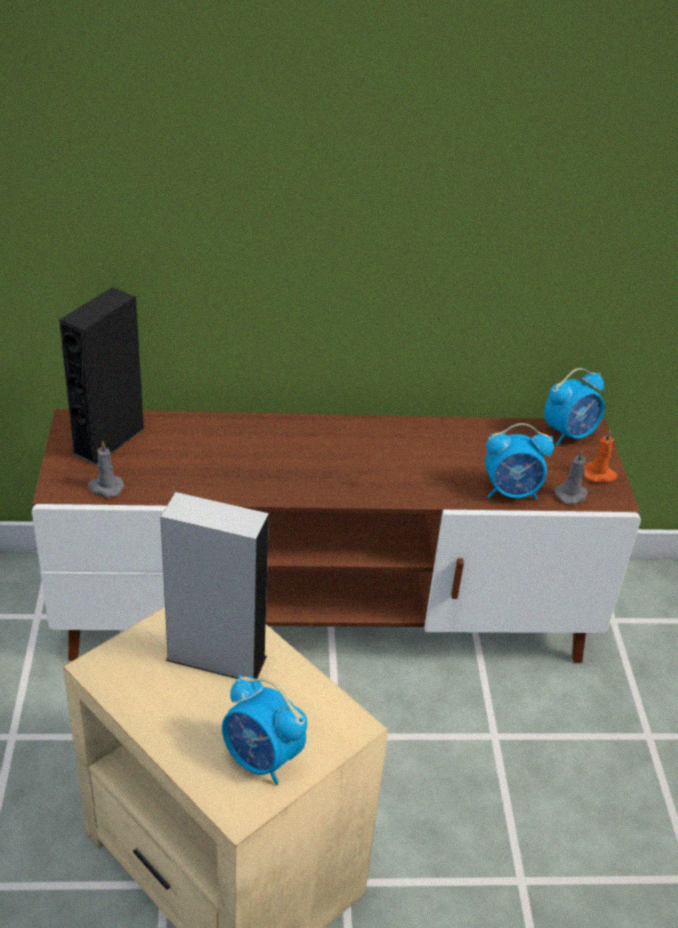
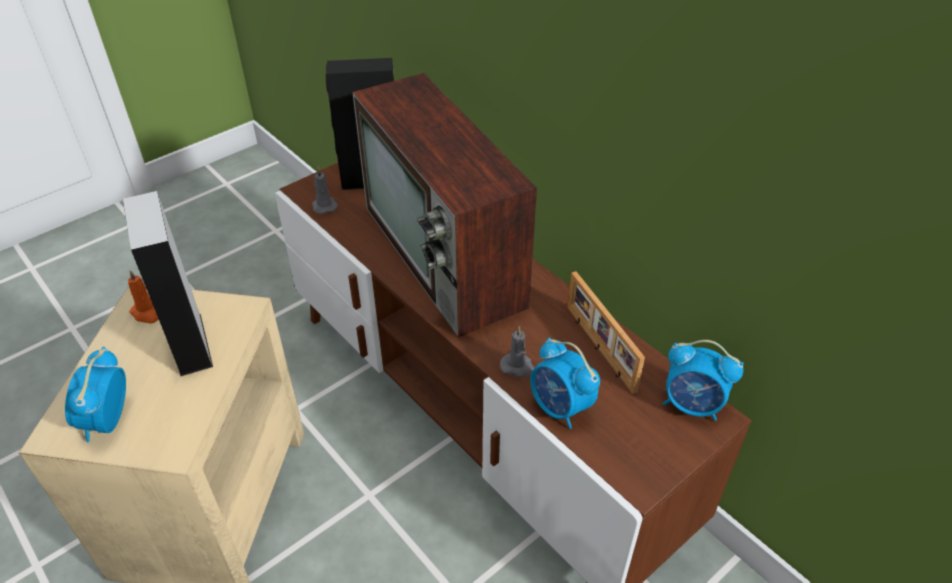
camera: 55 degrees right, 5 degrees up
(278, 456) = (445, 257): none -> television
(473, 441) = (598, 348): none -> picture frame
(572, 495) = (606, 450): grey candle -> grey candle (518, 367)
(599, 475) = (660, 456): orange candle -> orange candle (147, 312)

